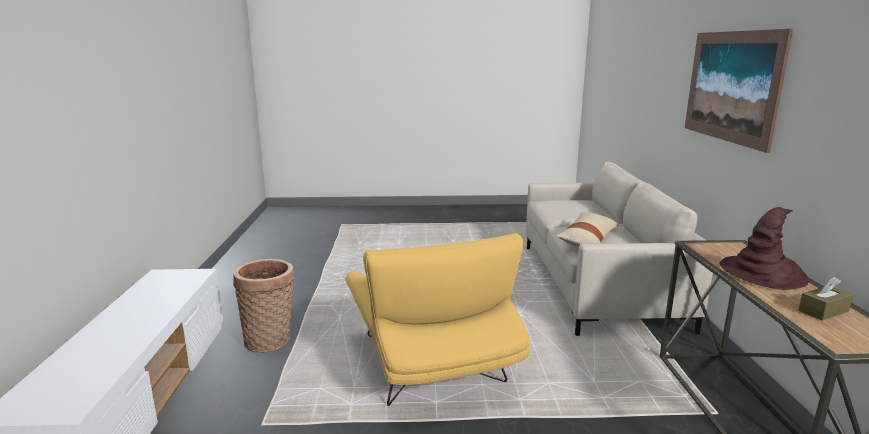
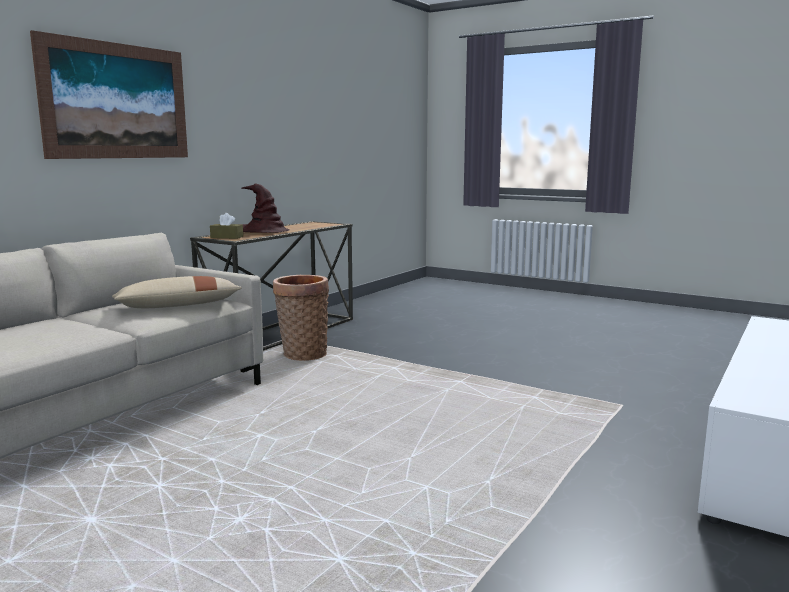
camera: 145 degrees left, 5 degrees down
(270, 341) = (611, 477): basket -> basket (302, 354)
(432, 366) = (431, 401): yellow armchair -> none
(823, 311) = (299, 226): brown tissue box -> brown tissue box (227, 237)

